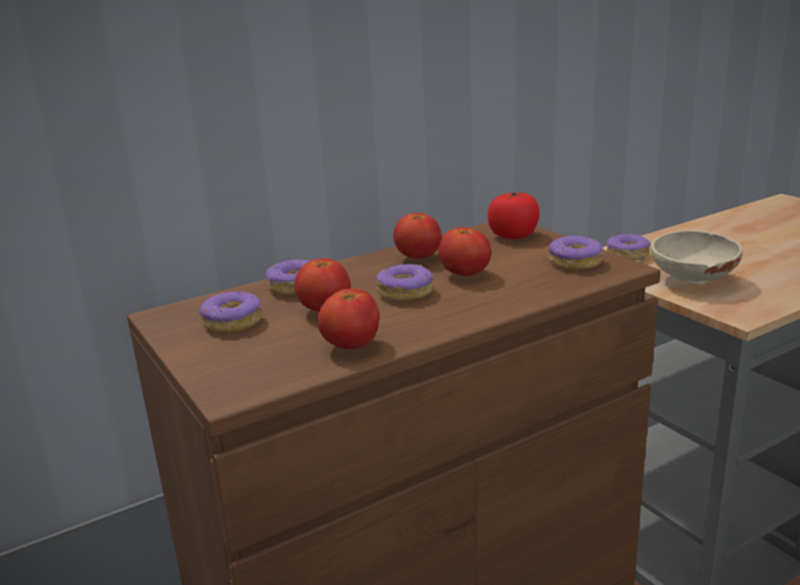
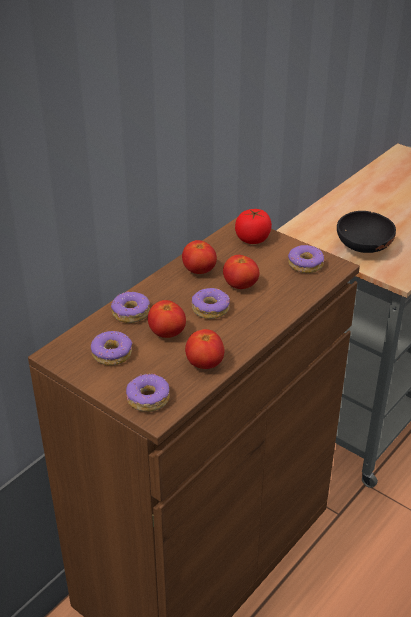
camera: 20 degrees left, 15 degrees up
(627, 255) = (313, 225): donut -> donut (147, 399)
(691, 281) = (362, 248): beige bowl -> black bowl

